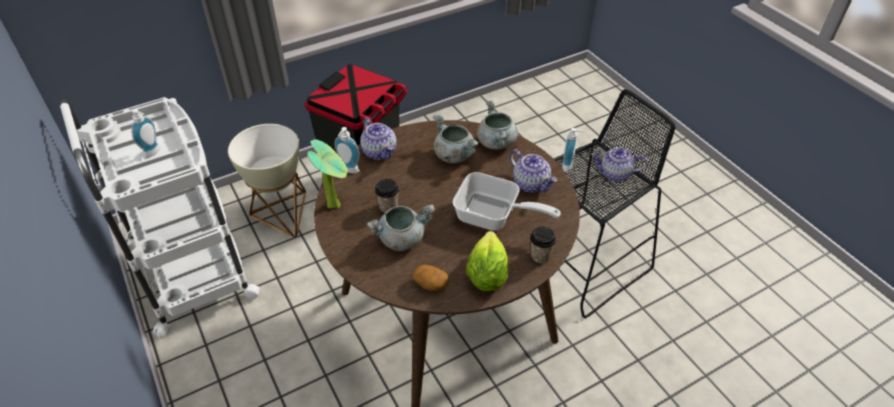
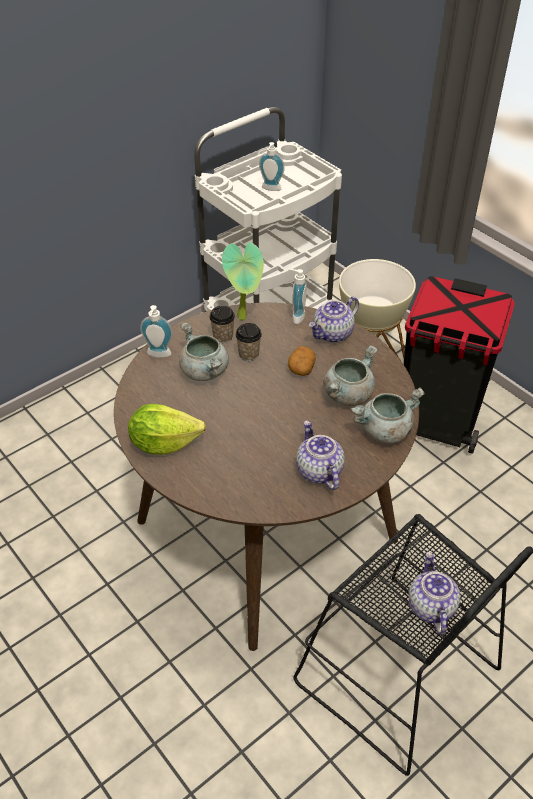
camera: 80 degrees right, 0 degrees up
(430, 283) = (148, 401): potato -> potato (301, 368)
(493, 217) = (252, 440): frying pan -> none
(531, 183) = (318, 471): teapot -> teapot turned 120 degrees clockwise
(540, 255) = (199, 487): cup -> cup (223, 337)
(569, 166) = (426, 548): soap dispenser -> soap dispenser (158, 355)

